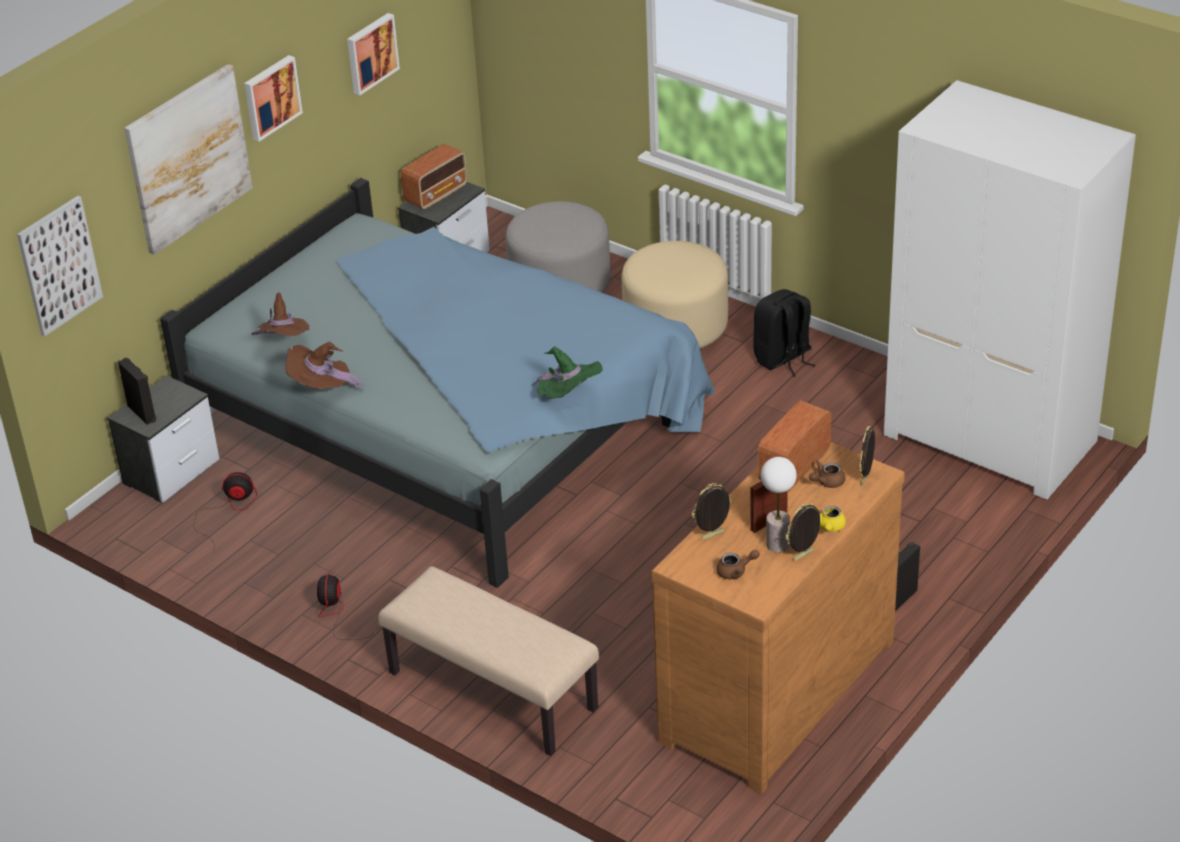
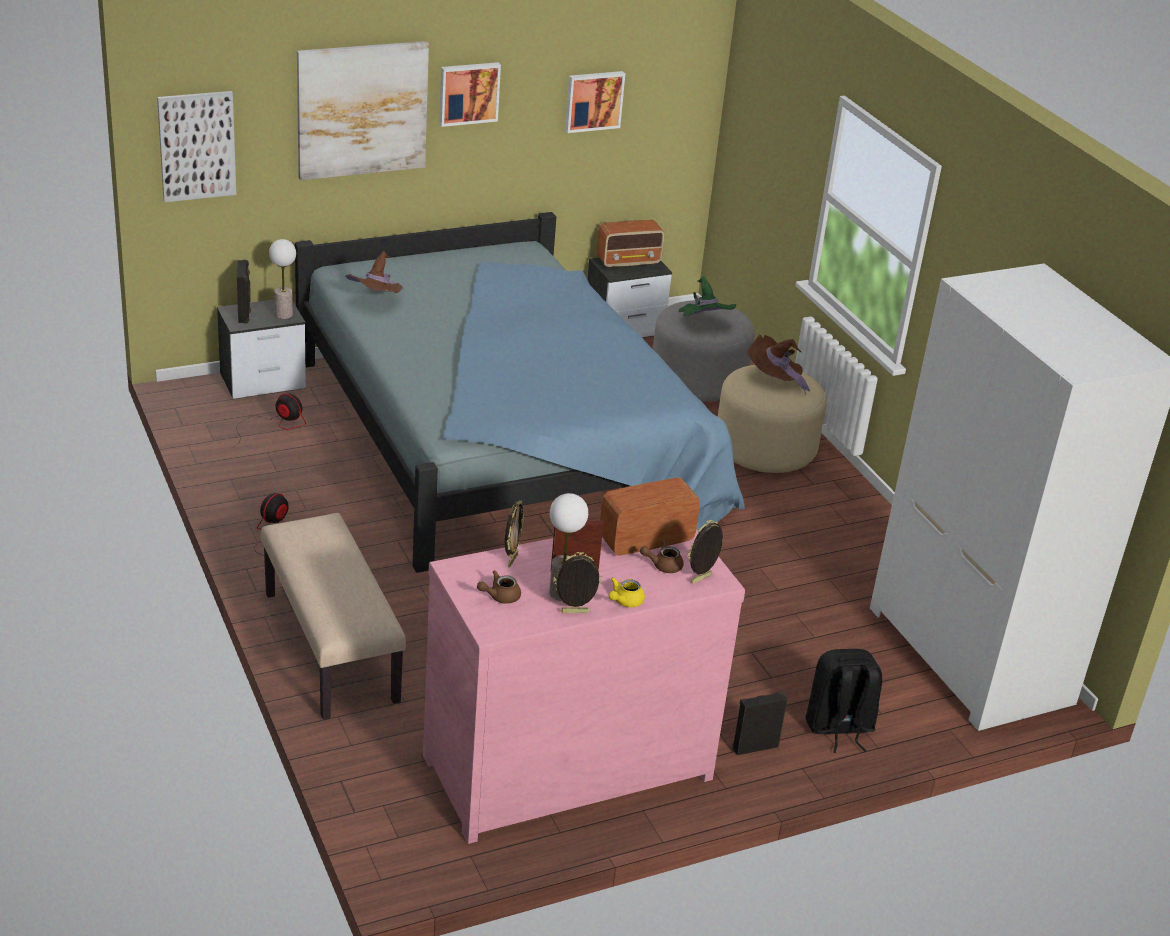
camera: 25 degrees right, 5 degrees down
(180, 396) = (284, 314): none -> table lamp
(322, 388) = (371, 341): brown hat -> brown hat (774, 380)
(568, 397) = (554, 427): green hat -> green hat (703, 324)
(712, 536) = (511, 560): picture frame -> picture frame turned 105 degrees clockwise
(736, 571) = (500, 596): brown teapot -> brown teapot turned 135 degrees clockwise
(773, 690) = (564, 764): brown dresser -> pink dresser
(783, 359) = (835, 511): black backpack -> black backpack (838, 728)

